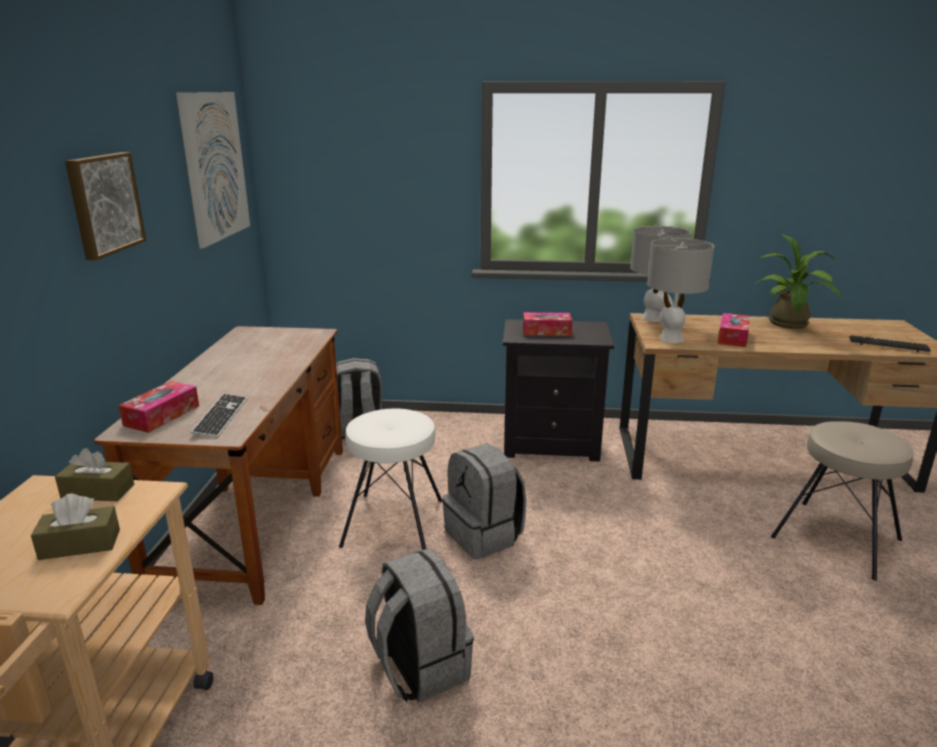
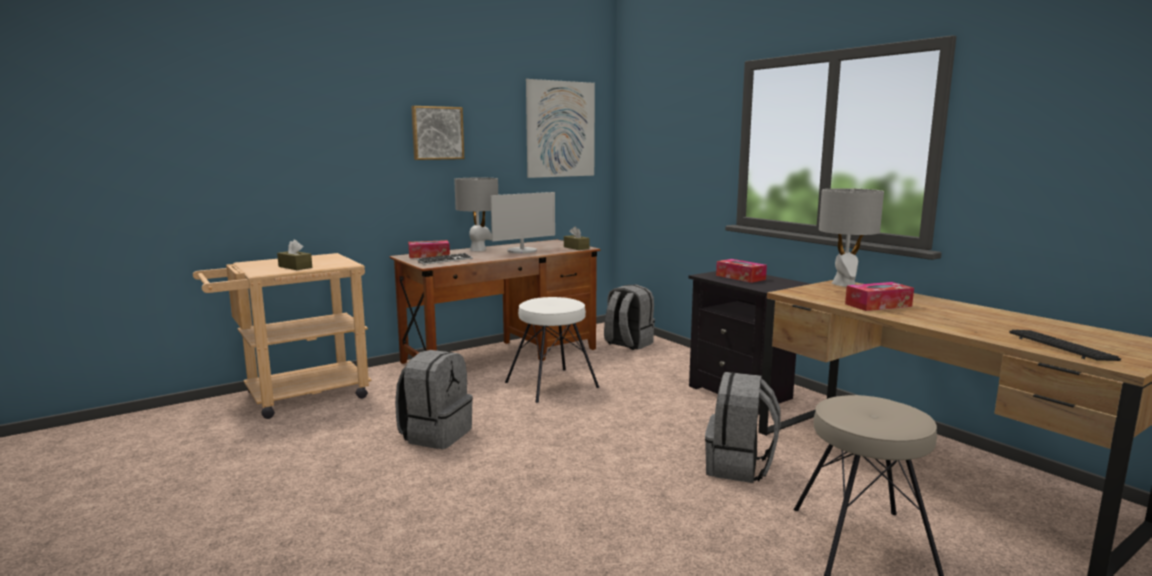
camera: 50 degrees right, 10 degrees down
(98, 492) = (336, 260): brown tissue box -> brown tissue box (576, 248)
(263, 361) = (522, 251): none -> monitor
(484, 535) = (584, 410): grey backpack -> grey backpack (739, 467)
(671, 338) = (811, 293): grey table lamp -> grey table lamp (478, 249)
(789, 325) = (986, 314): potted plant -> none

